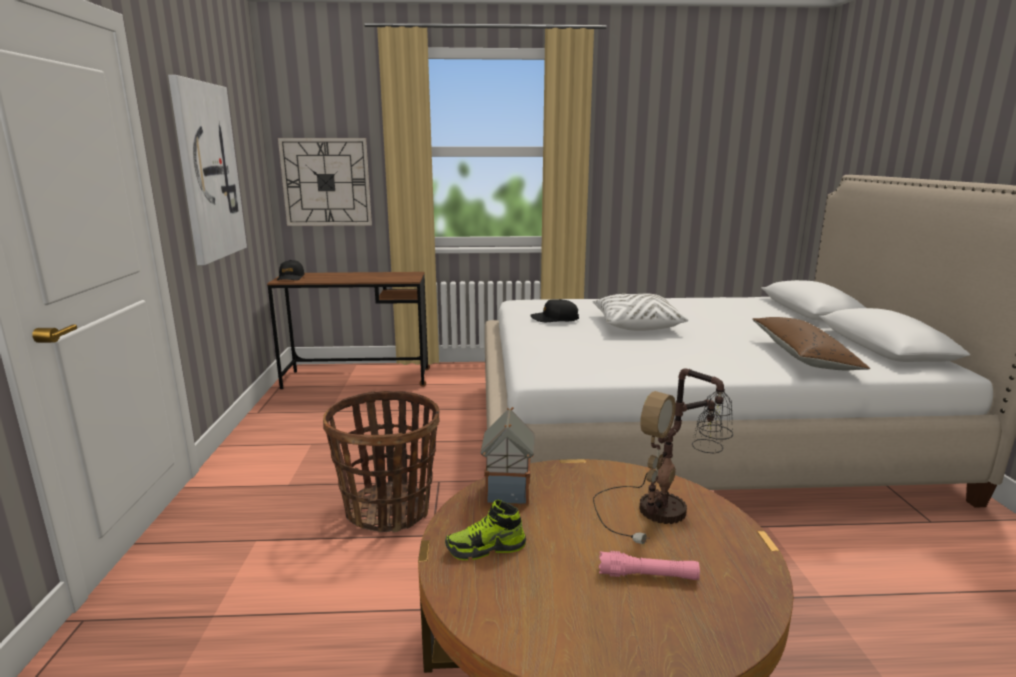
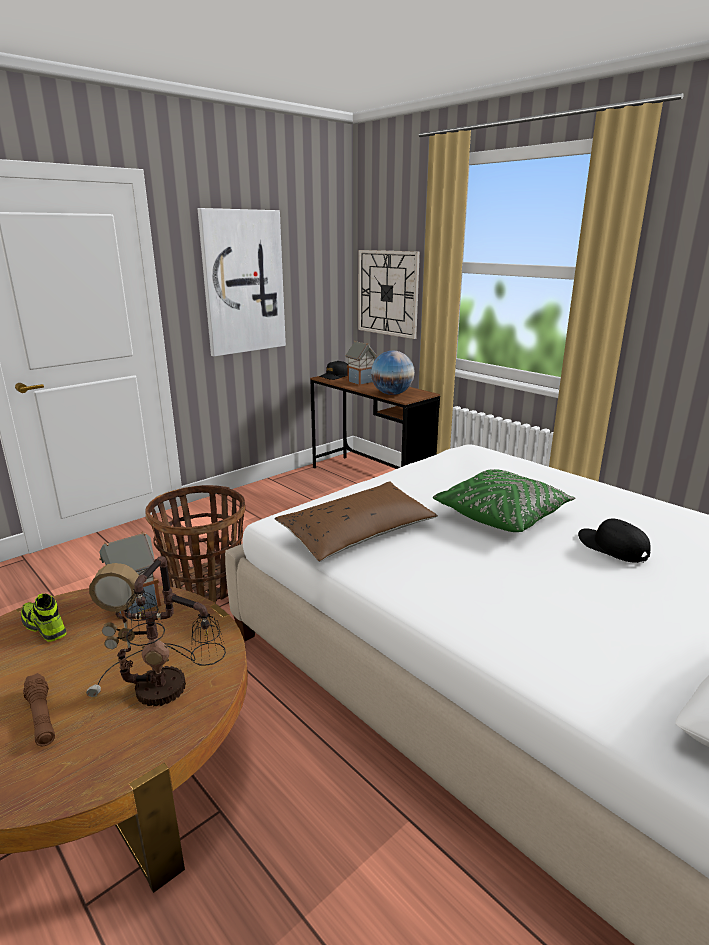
camera: 50 degrees right, 5 degrees up
(330, 276) = (360, 381): none -> toy house
(388, 278) = (392, 394): none -> globe
(554, 319) = (442, 477): black cap -> black cap (612, 548)
(636, 325) = (502, 515): white pillow -> green pillow
(648, 576) = (41, 716): pink flashlight -> brown flashlight
(803, 356) = (583, 646): brown pillow -> brown pillow (358, 533)

